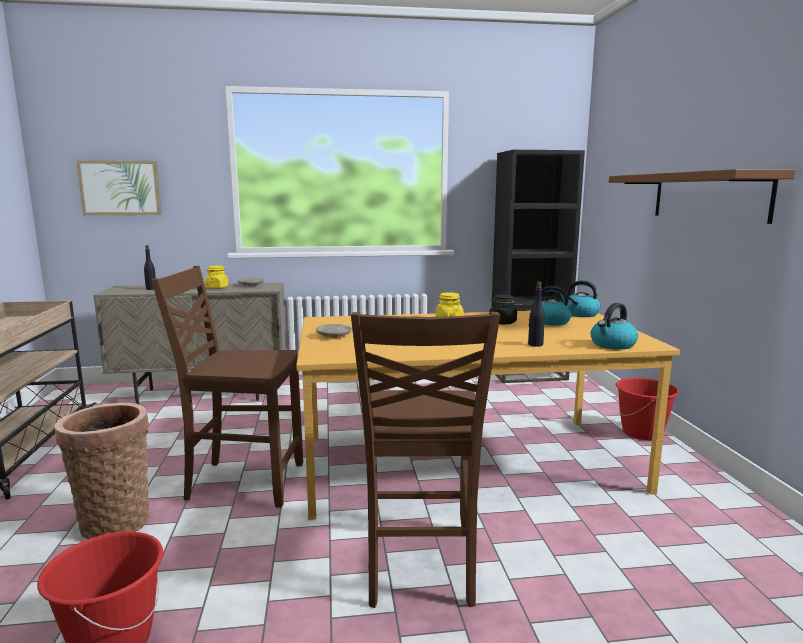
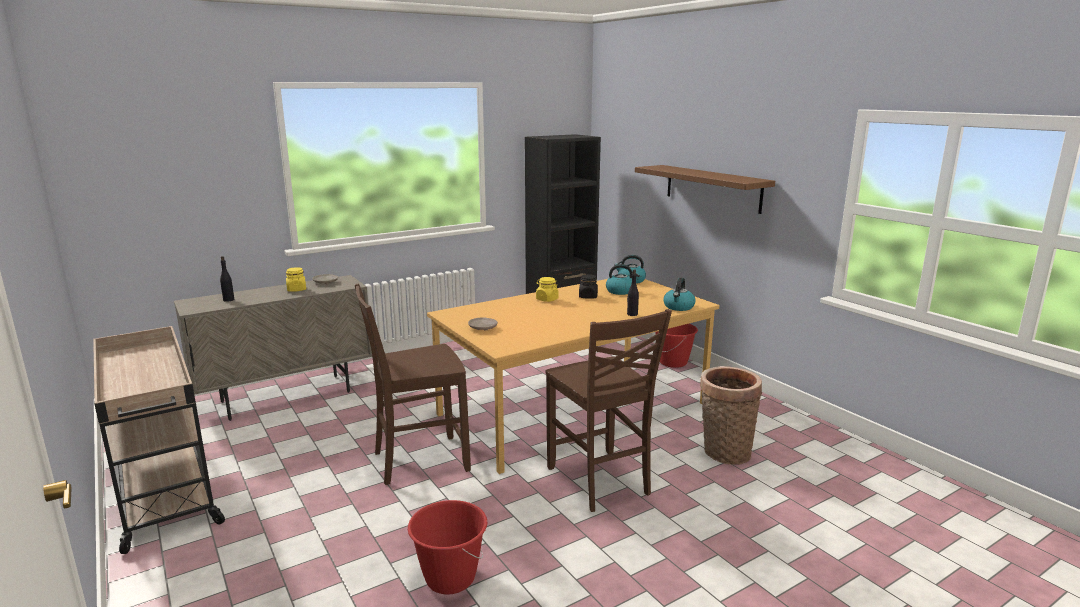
camera: 25 degrees left, 5 degrees up
(115, 520) = (347, 513): basket -> basket (724, 452)
(120, 188) = (163, 193): picture -> none

